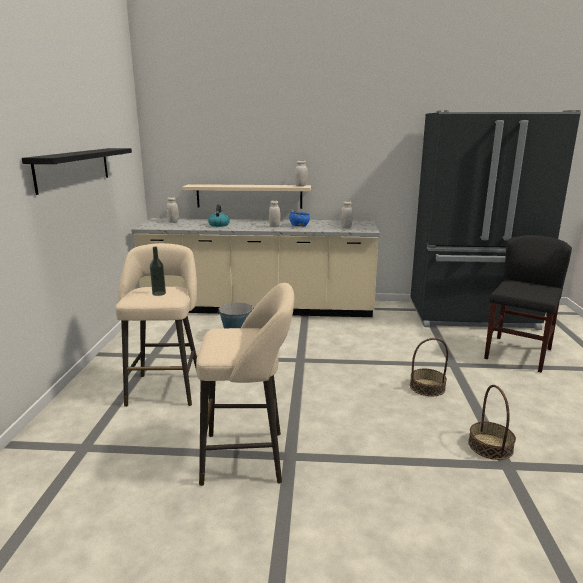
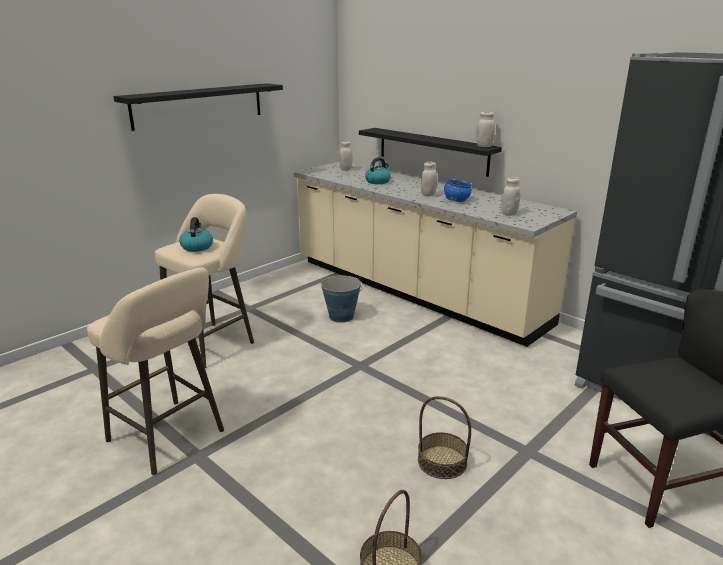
camera: 40 degrees right, 5 degrees up
(159, 293) = (197, 247): bottle -> kettle
(249, 196) = (432, 151): beige shelf -> black shelf

